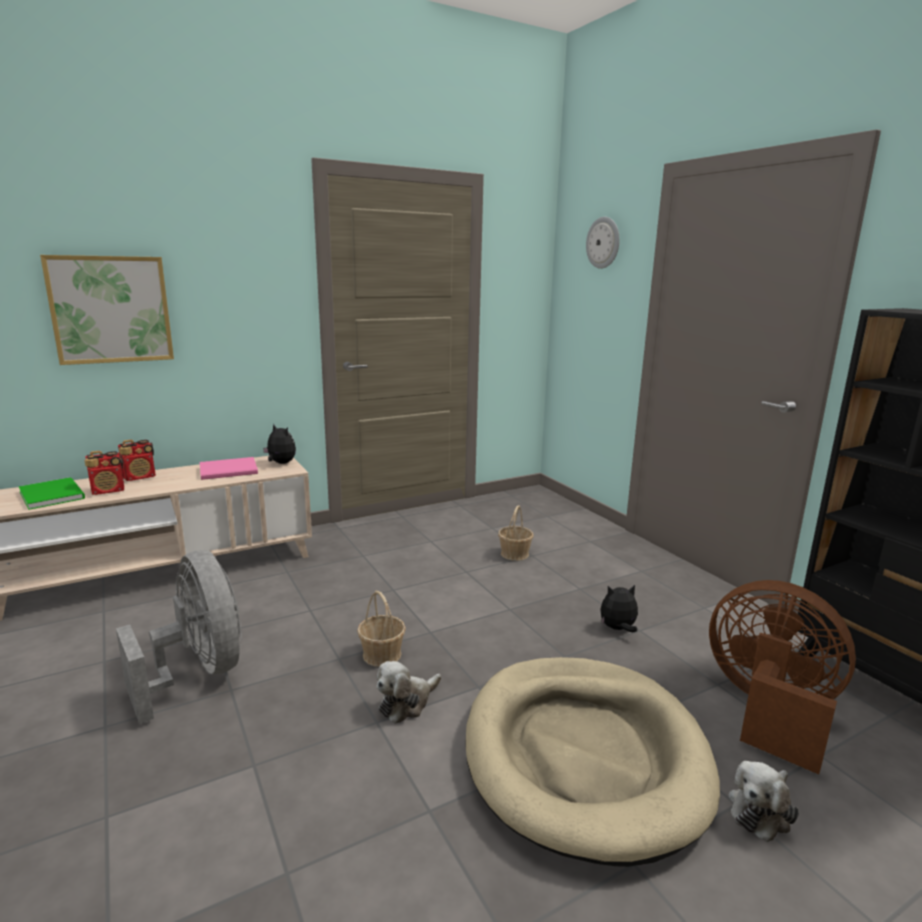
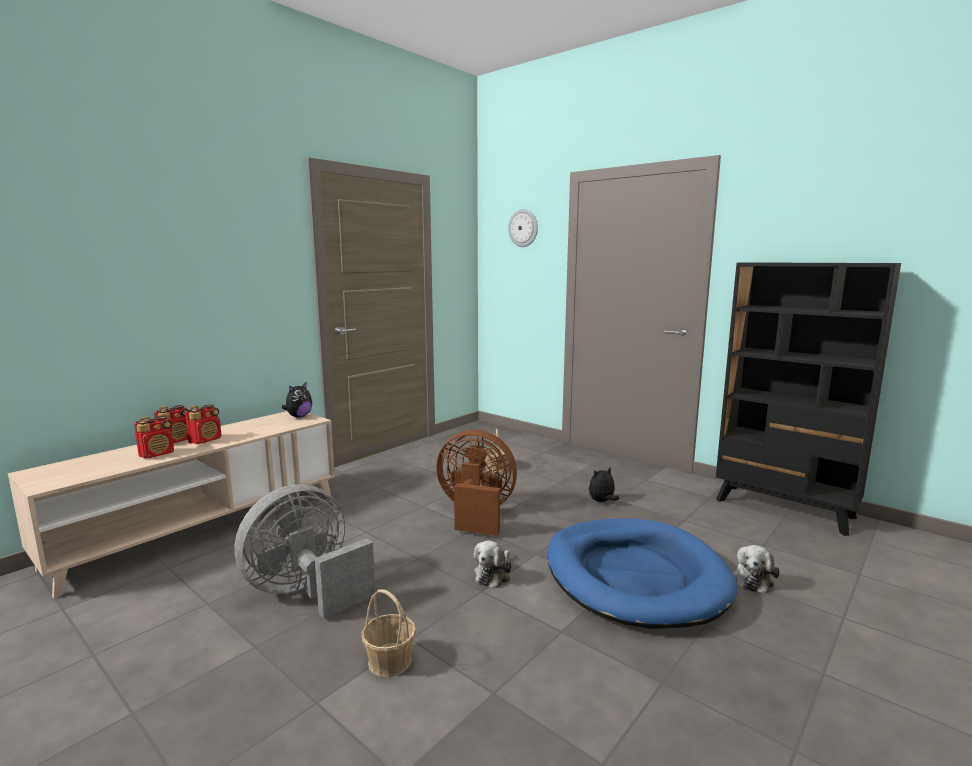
camera: 20 degrees left, 5 degrees down
(53, 494) = (101, 463): green book -> none
(111, 309) = (141, 286): picture -> none
(166, 481) = (206, 440): none -> radio
(199, 672) = (307, 592): grey fan -> grey fan turned 75 degrees counterclockwise
(230, 470) = (259, 426): pink book -> none
(280, 463) = (299, 416): plush toy -> plush toy turned 105 degrees clockwise
(382, 654) = (450, 549): basket -> basket (390, 661)
(584, 755) = (634, 576): beige dog bed -> blue dog bed
(768, 710) = (721, 528): brown fan -> brown fan (476, 514)

